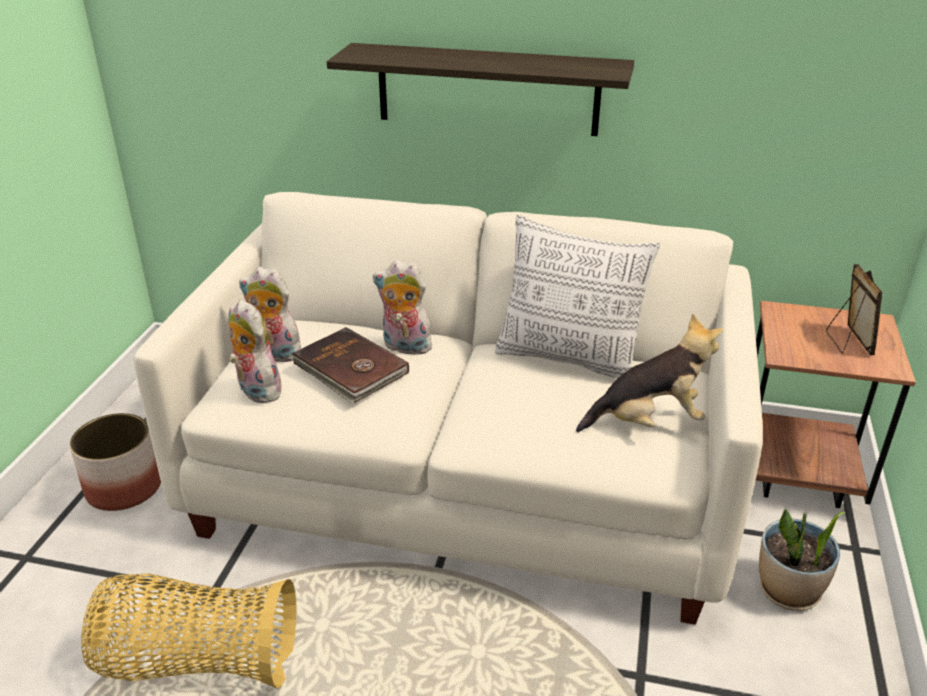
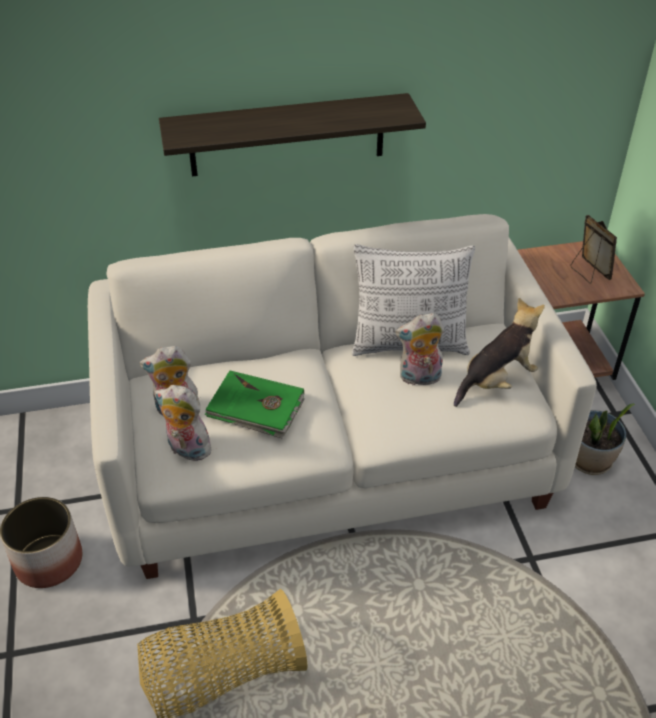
camera: 25 degrees left, 10 degrees up
(350, 369) = (256, 407): brown book -> green book
(404, 347) = (280, 372): plush toy -> plush toy (419, 378)

